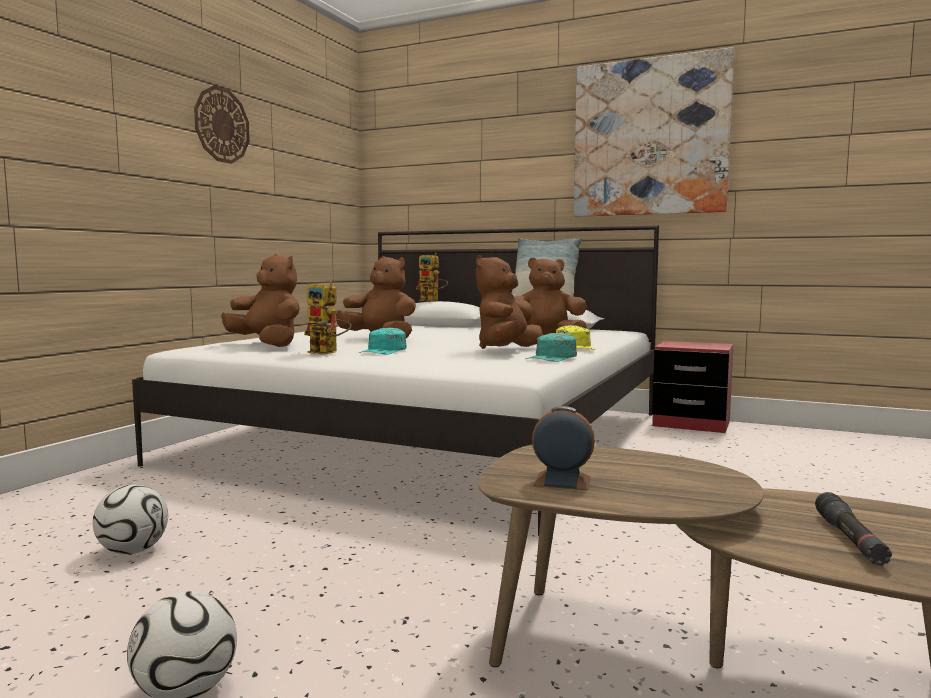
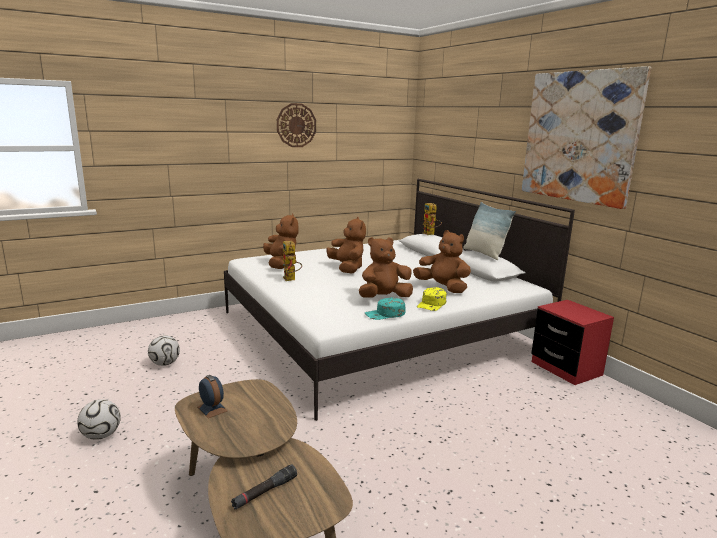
camera: 35 degrees right, 10 degrees up
(383, 351) = (320, 283): turquoise cap -> none

